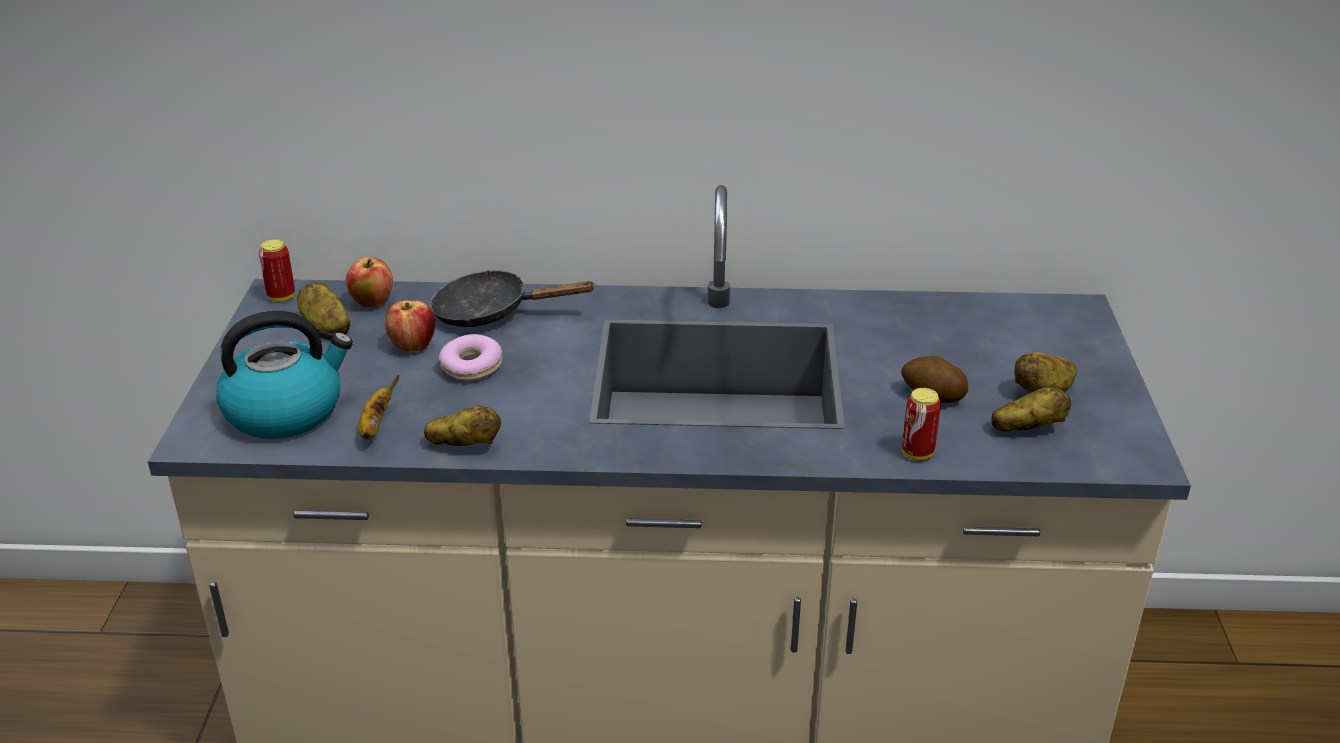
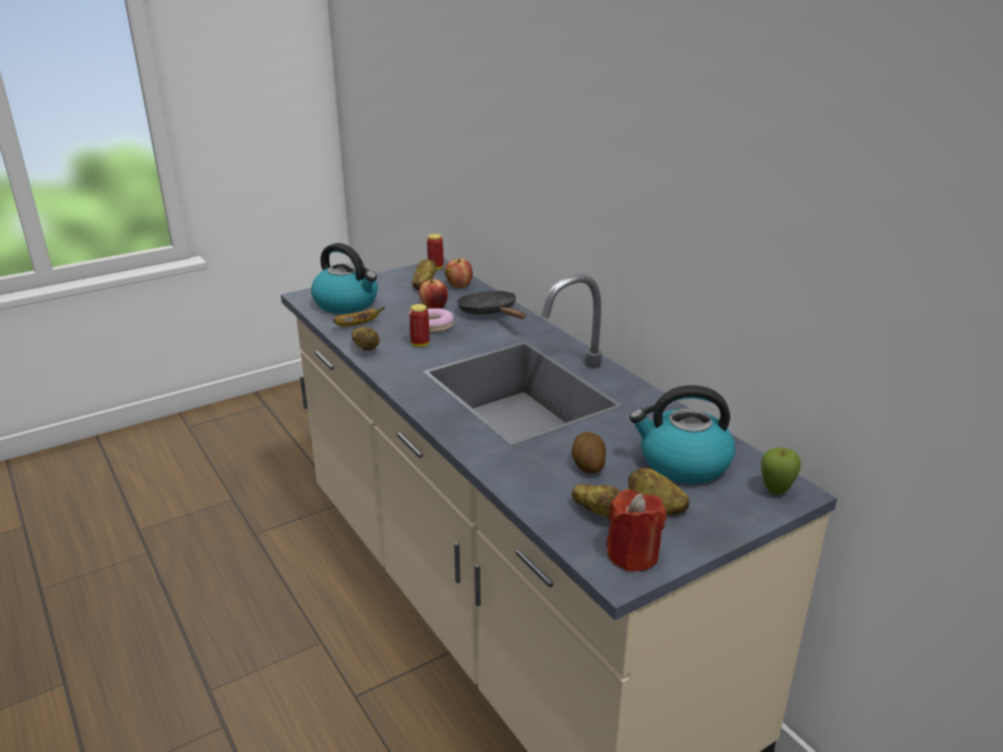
camera: 55 degrees right, 5 degrees down
(917, 453) = (514, 478): can -> can (420, 344)
(980, 341) = (683, 463): none -> kettle
(1071, 317) = (775, 491): none -> apple
(1115, 439) = (632, 555): none -> red candle

